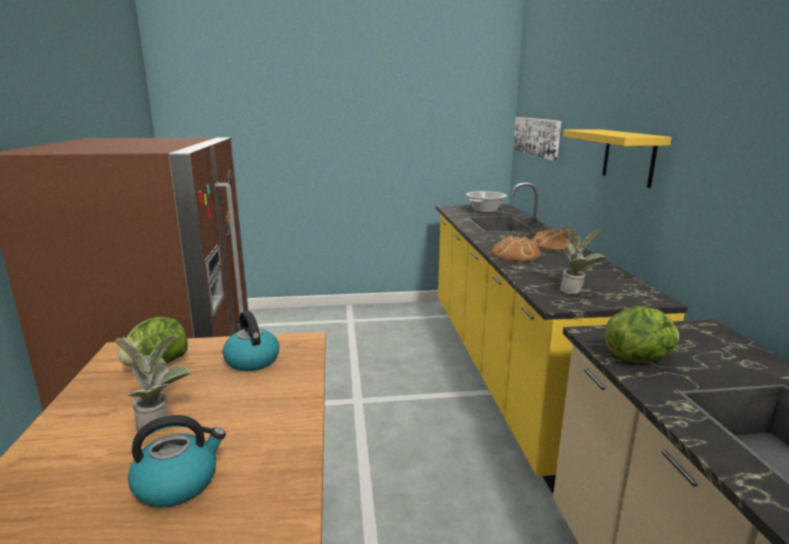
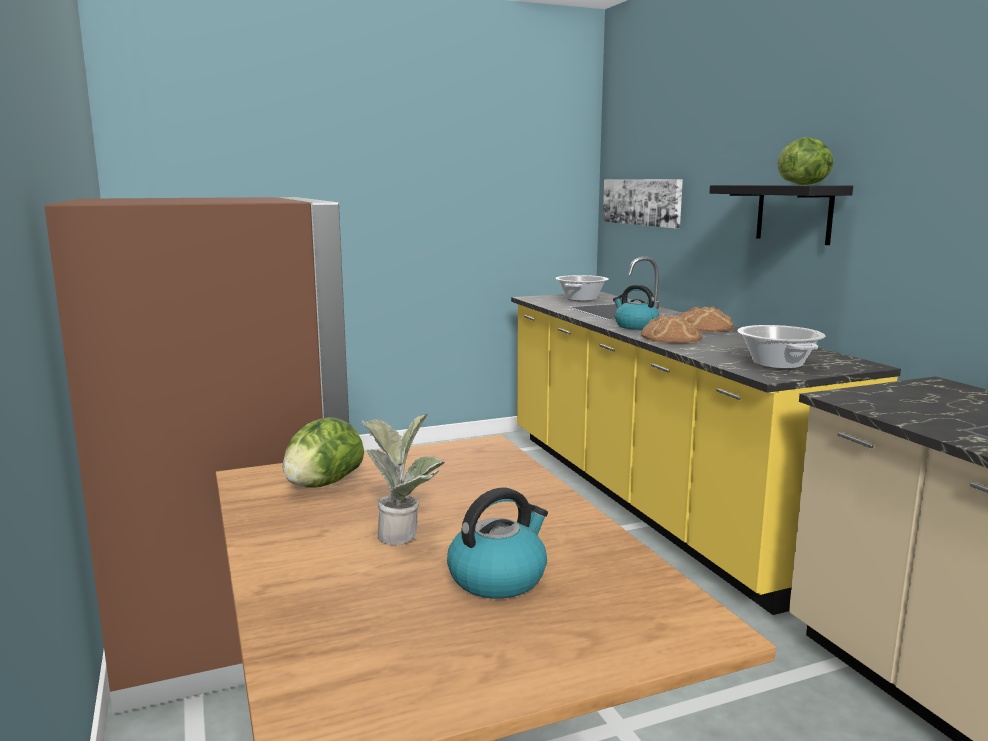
camera: 15 degrees left, 5 degrees down
(251, 360) = (444, 468): kettle -> kettle (635, 326)
(576, 291) = (777, 364): potted plant -> cooking pot
(628, 157) = (794, 213): yellow shelf -> black shelf
(639, 358) = (901, 410): lettuce -> lettuce (805, 184)

